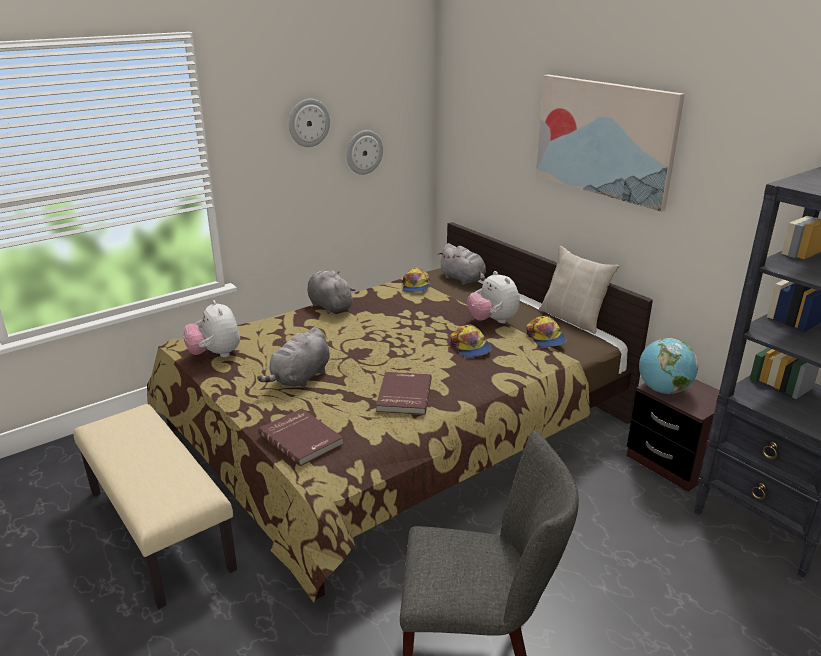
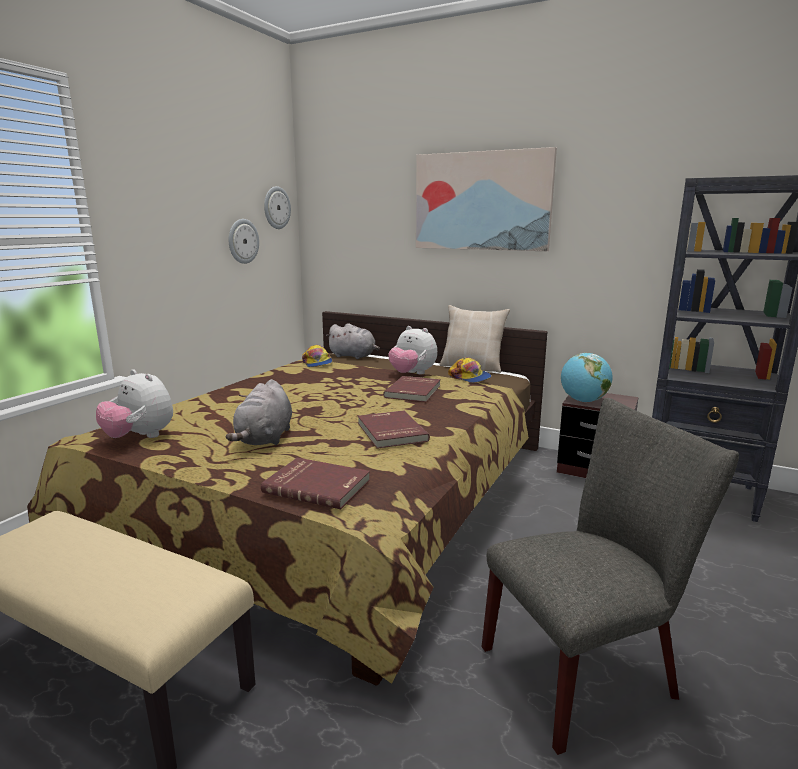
camera: 25 degrees left, 10 degrees down
(308, 122) = (192, 202): wall clock -> wall clock (276, 208)
(329, 306) = (243, 385): grey plush toy -> none
(470, 347) = (414, 391): cap -> red book

